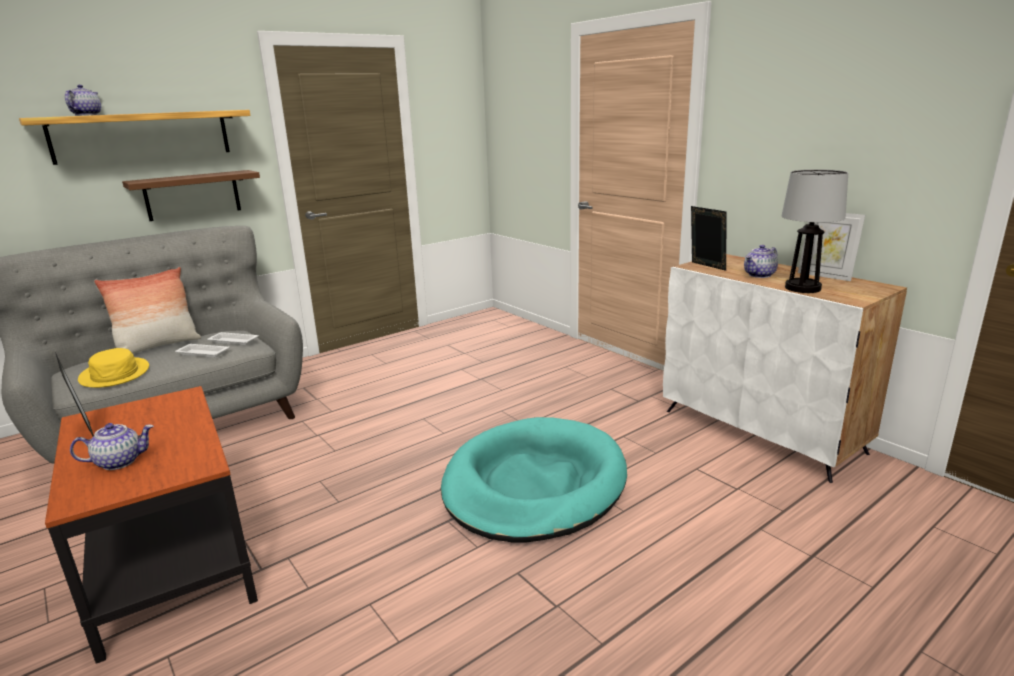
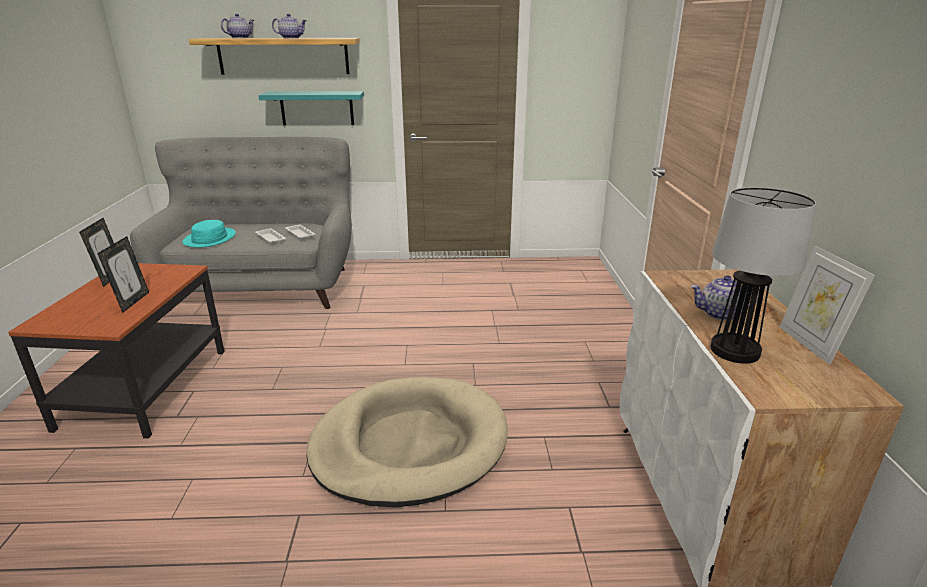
camera: 35 degrees right, 5 degrees up
(115, 374) = (210, 239): yellow hat -> turquoise hat
(120, 461) = (90, 306): teapot -> teapot (291, 38)
(158, 347) = (261, 224): pillow -> none
(192, 195) = (317, 108): brown shelf -> turquoise shelf
(534, 484) = (409, 444): turquoise dog bed -> beige dog bed
(706, 266) = (679, 282): picture frame -> picture frame (132, 302)

